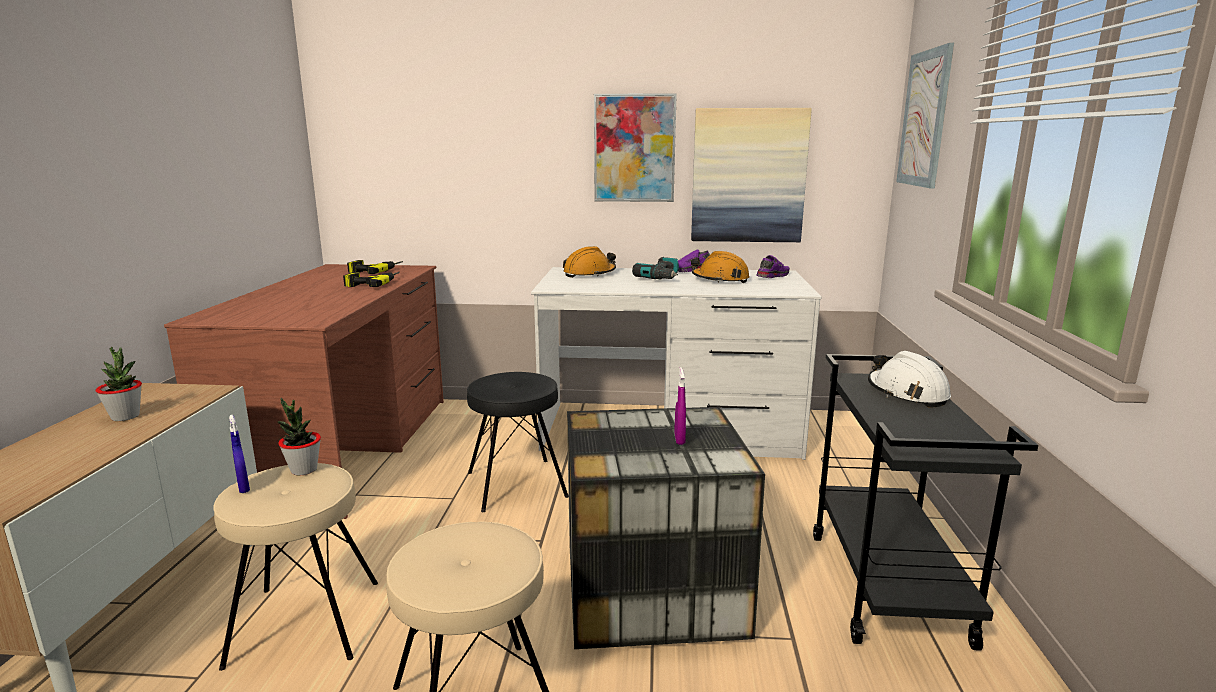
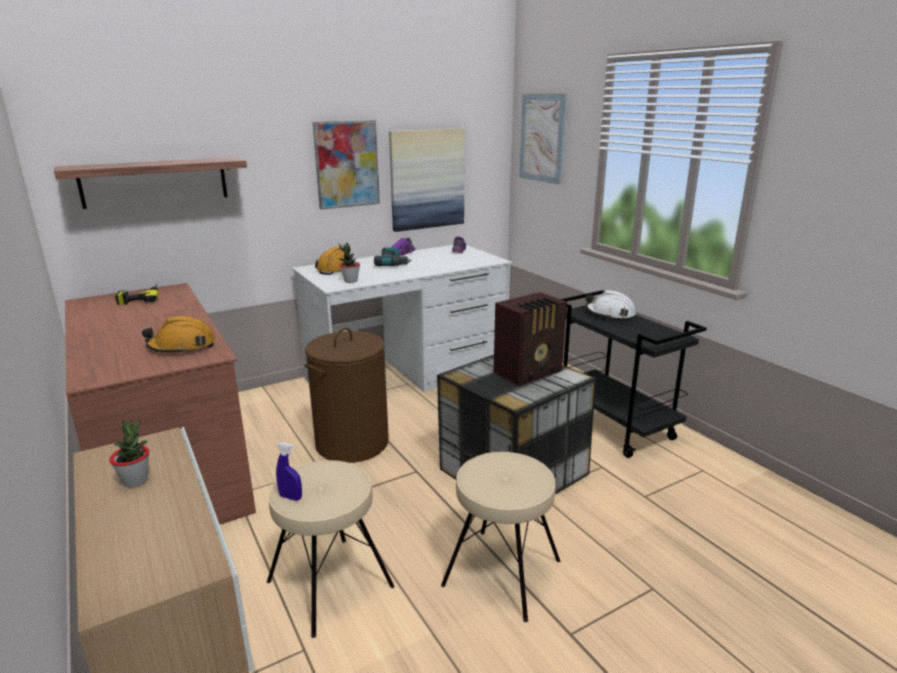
camera: 35 degrees left, 5 degrees up
(303, 470) = (311, 470): potted plant -> potted plant (350, 281)
(373, 282) = (171, 310): power drill -> none
(418, 154) = (155, 182): none -> shelf
(517, 484) = (352, 443): black stool -> brown laundry basket
(679, 439) = (529, 372): purple spray bottle -> radio
(720, 279) = (433, 259): orange hard hat -> orange hard hat (182, 347)

